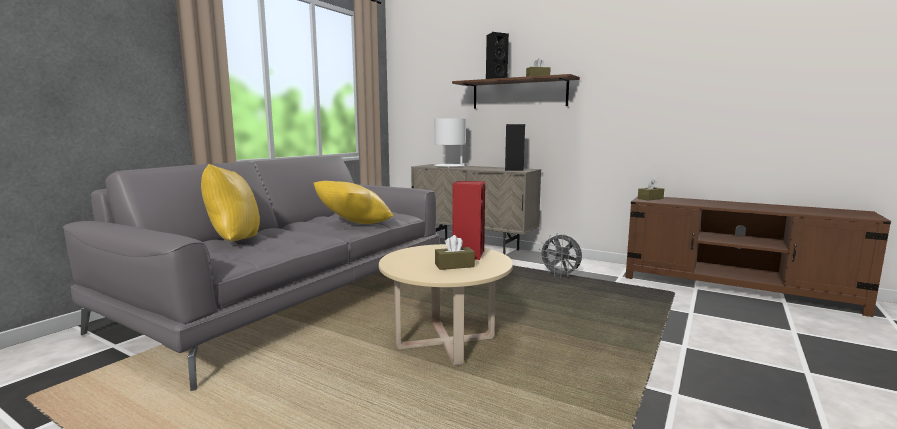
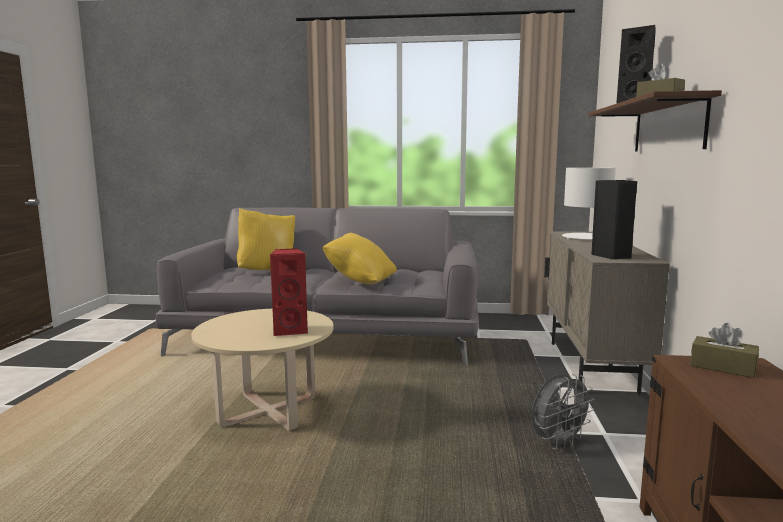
camera: 65 degrees right, 0 degrees up
(454, 265) = (246, 331): brown tissue box -> none
(560, 276) = (558, 443): grey fan -> grey fan turned 135 degrees counterclockwise

